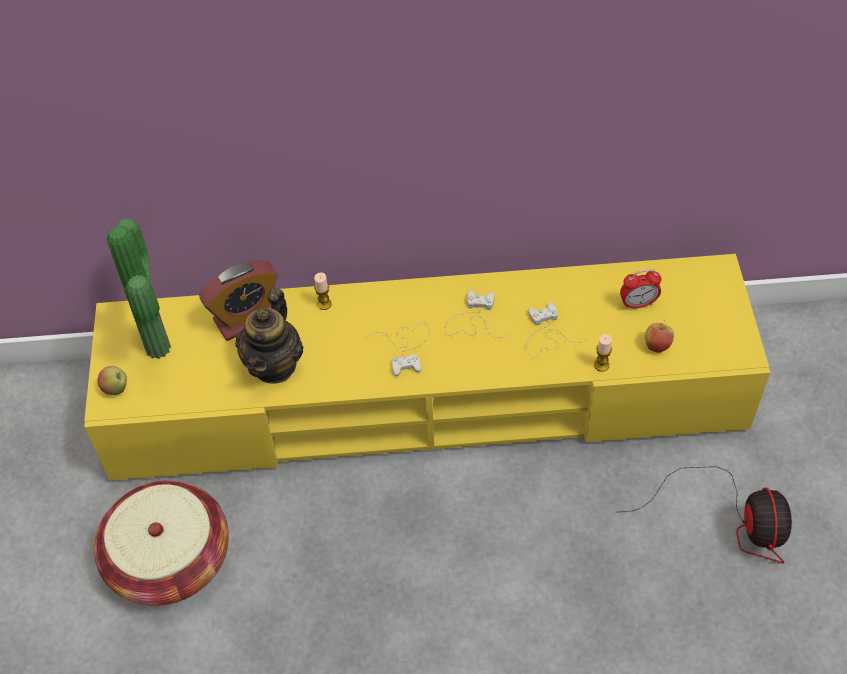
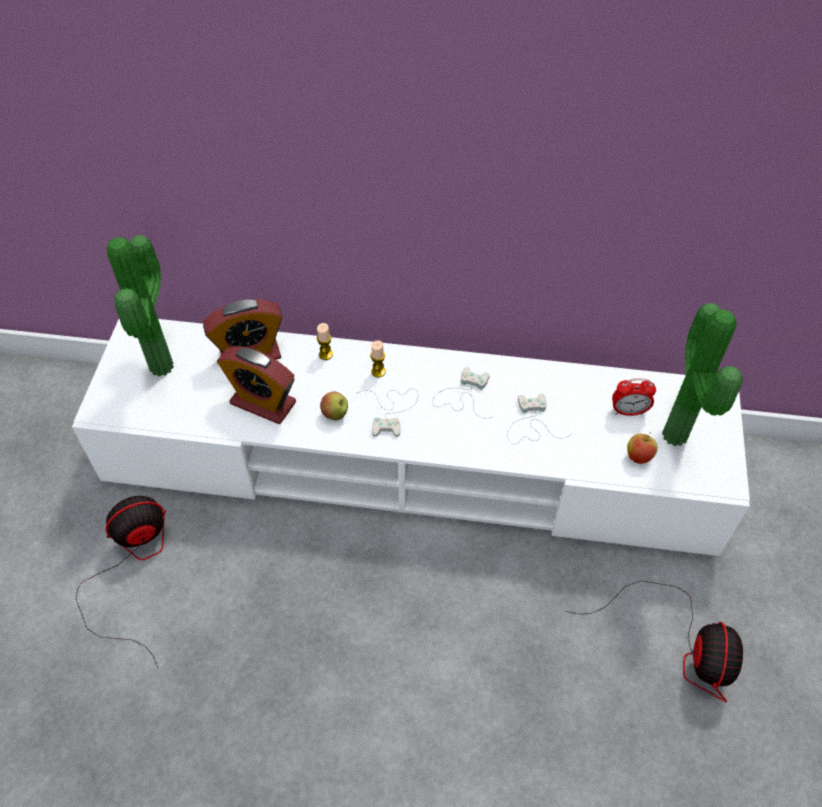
camera: 10 degrees right, 0 degrees up
(116, 388) = (111, 397): apple -> apple (335, 414)
(170, 559) = (132, 567): basket -> fan
(274, 365) = (263, 403): teapot -> alarm clock
(428, 397) = (412, 462): yellow tv stand -> white tv stand
(601, 365) = (578, 465): candle -> candle (378, 371)
(691, 318) = (680, 435): none -> potted plant

